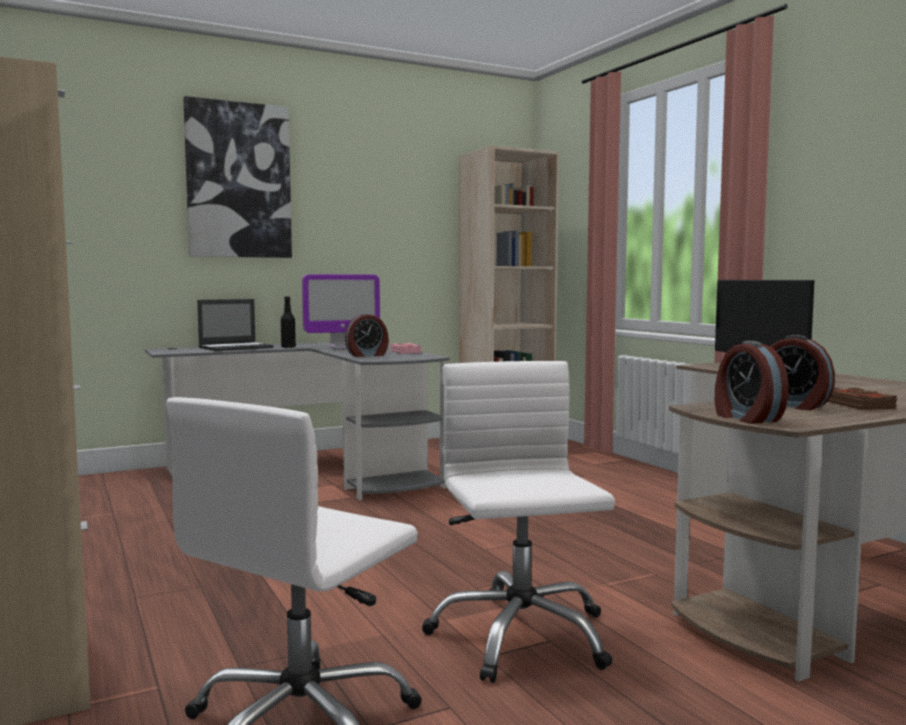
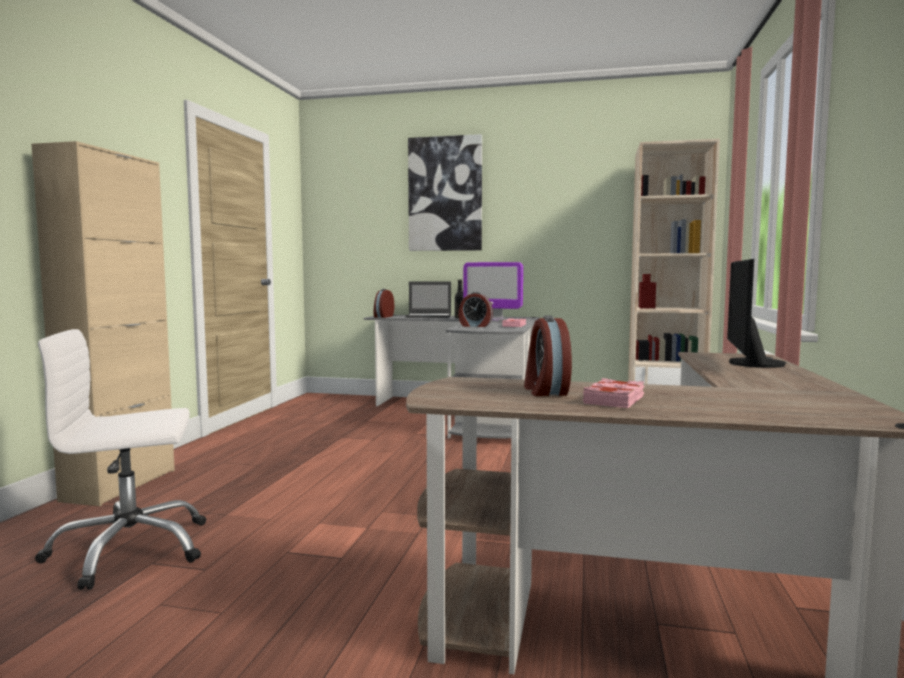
camera: 40 degrees right, 0 degrees up
(520, 636) = (332, 548): white office chair -> none
(746, 418) = (437, 392): alarm clock -> alarm clock (383, 316)
(859, 405) = (615, 400): brown book -> pink book

